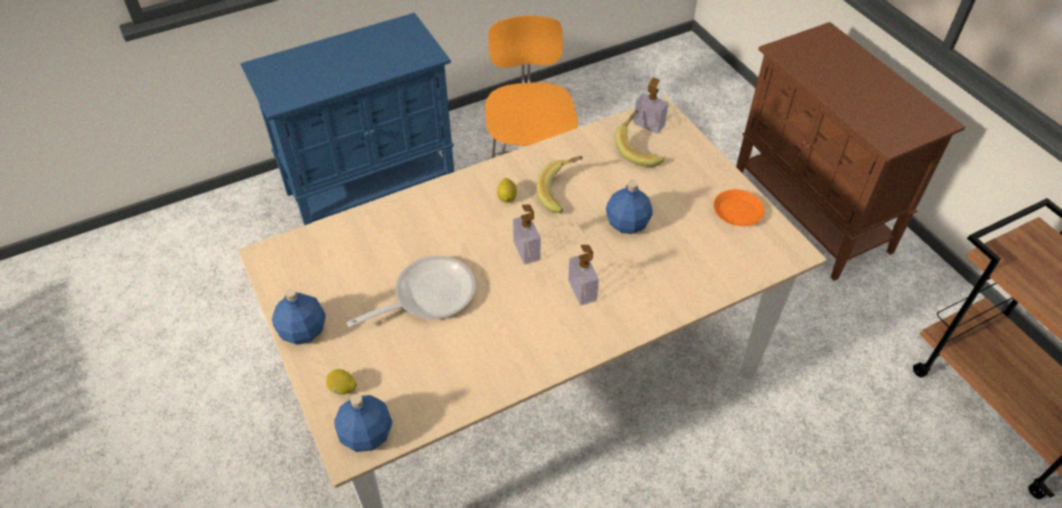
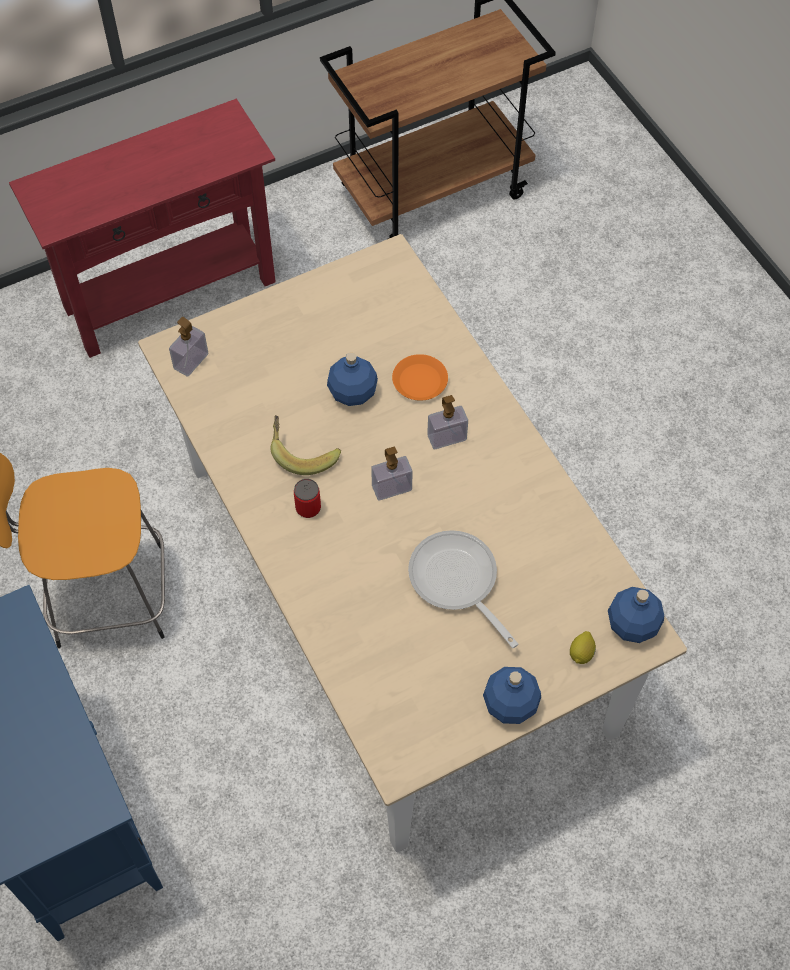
camera: 90 degrees left, 10 degrees up
(507, 197) = (308, 508): lemon -> can
(639, 149) = (234, 373): banana -> none
(737, 211) = (336, 294): orange plate -> orange plate (419, 381)
(811, 214) = (170, 295): brown cabinet -> red console table

